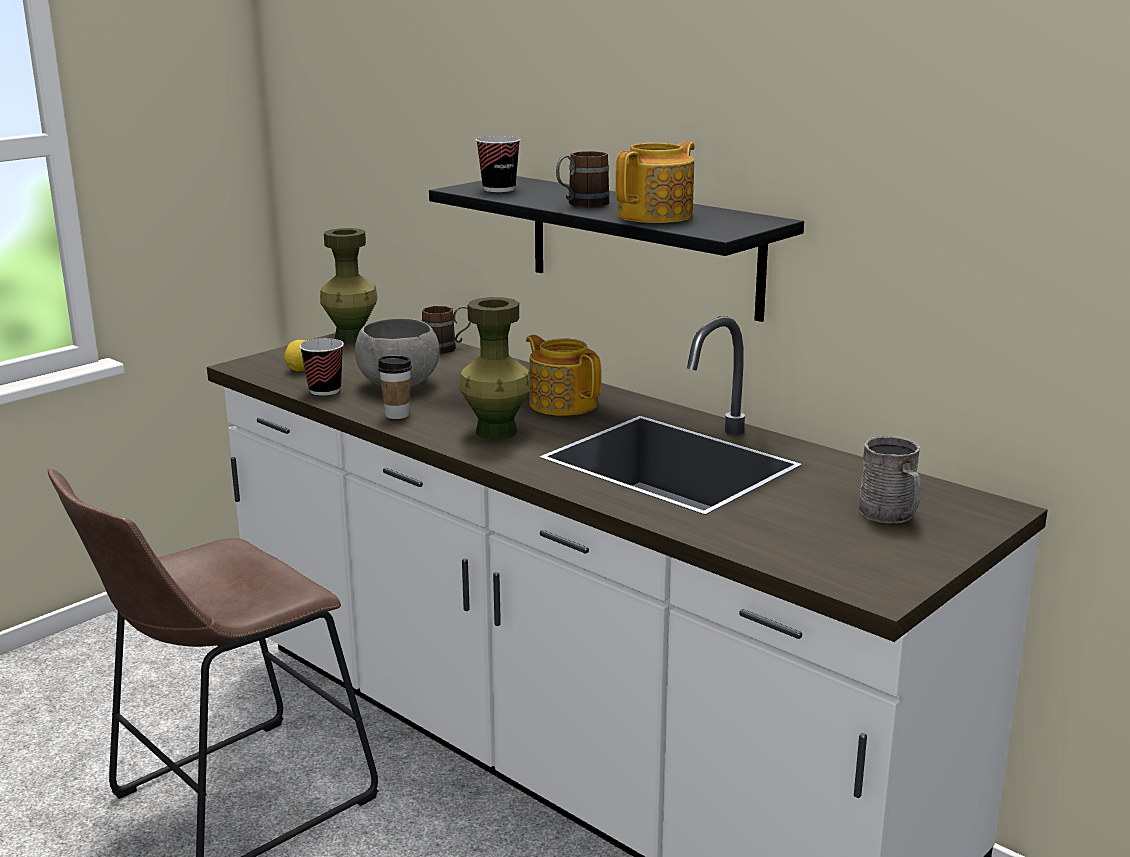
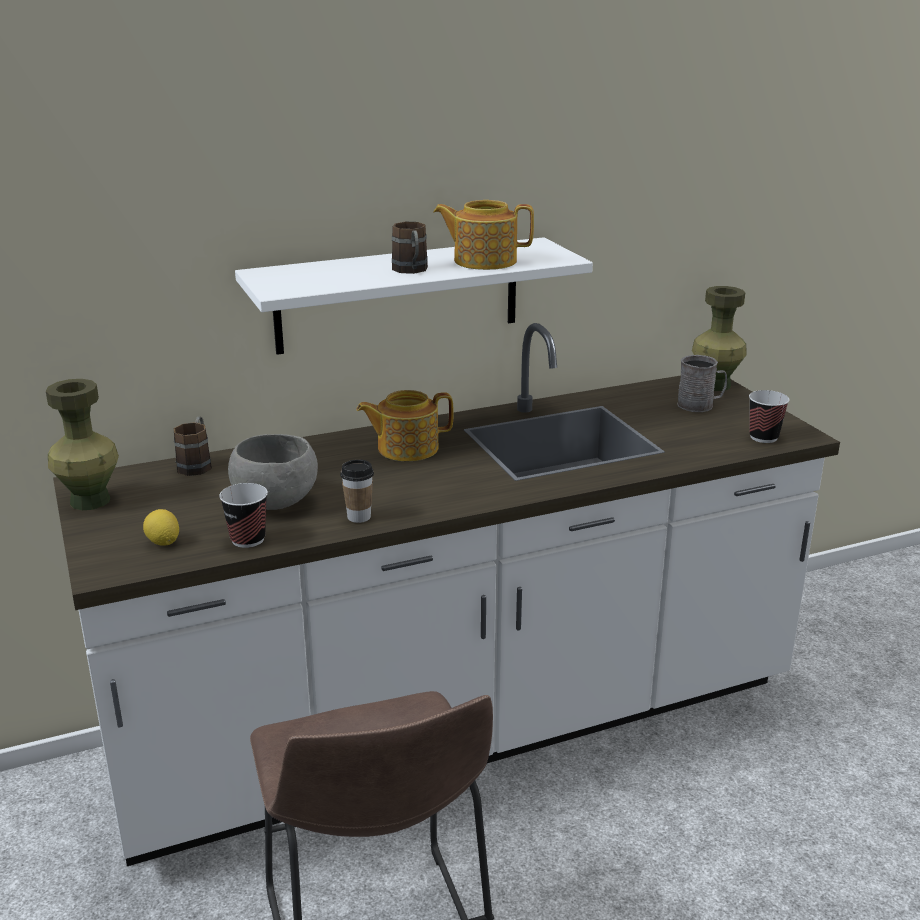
camera: 65 degrees left, 5 degrees up
(495, 431) = (444, 485): green vase -> green vase (715, 385)
(499, 189) = (303, 281): cup -> cup (763, 437)
(643, 245) = (398, 295): black shelf -> white shelf
(657, 215) = (483, 261): teapot -> teapot turned 60 degrees counterclockwise

